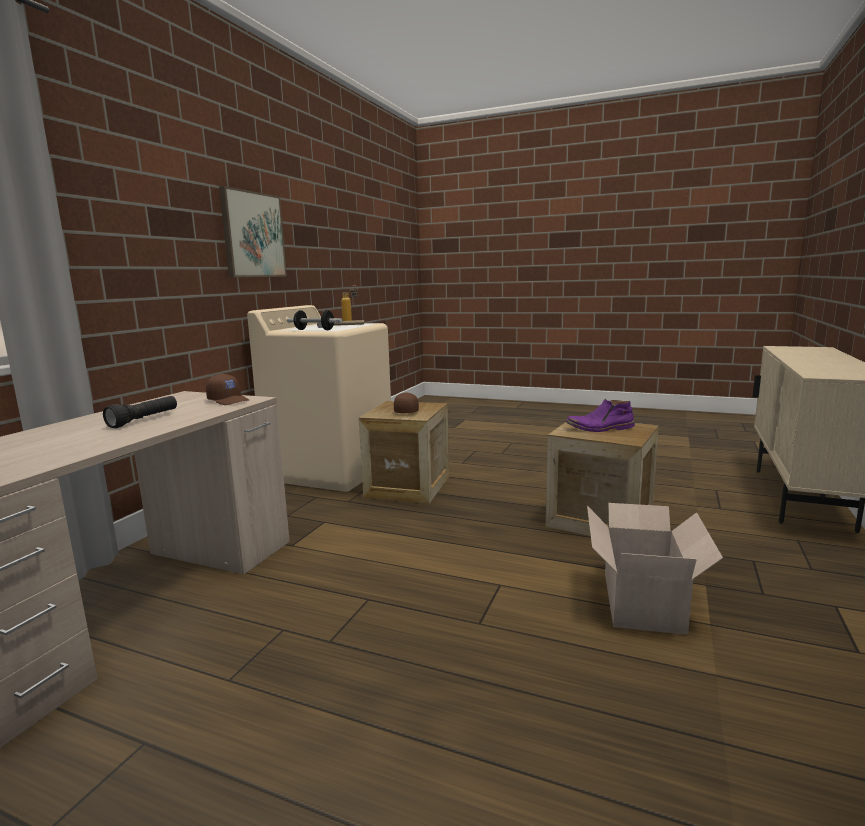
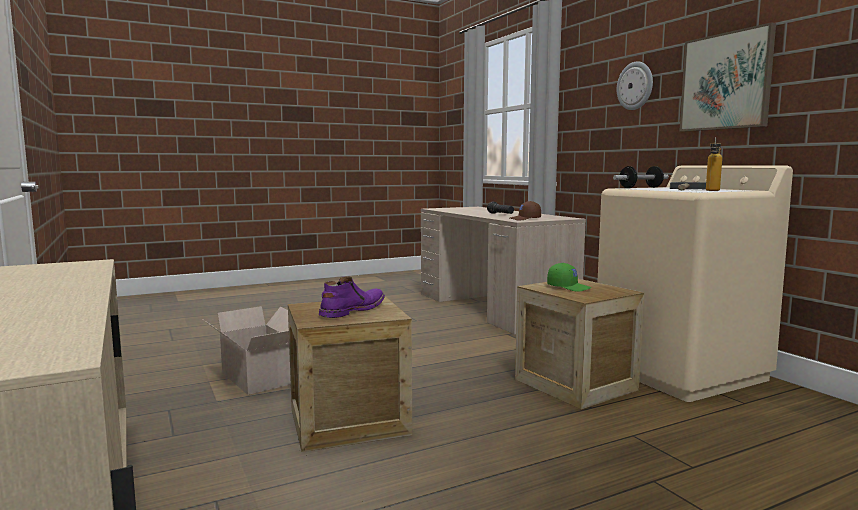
camera: 130 degrees right, 5 degrees down
(168, 217) = (635, 86): none -> wall clock
(405, 411) = (568, 287): brown cap -> green cap

